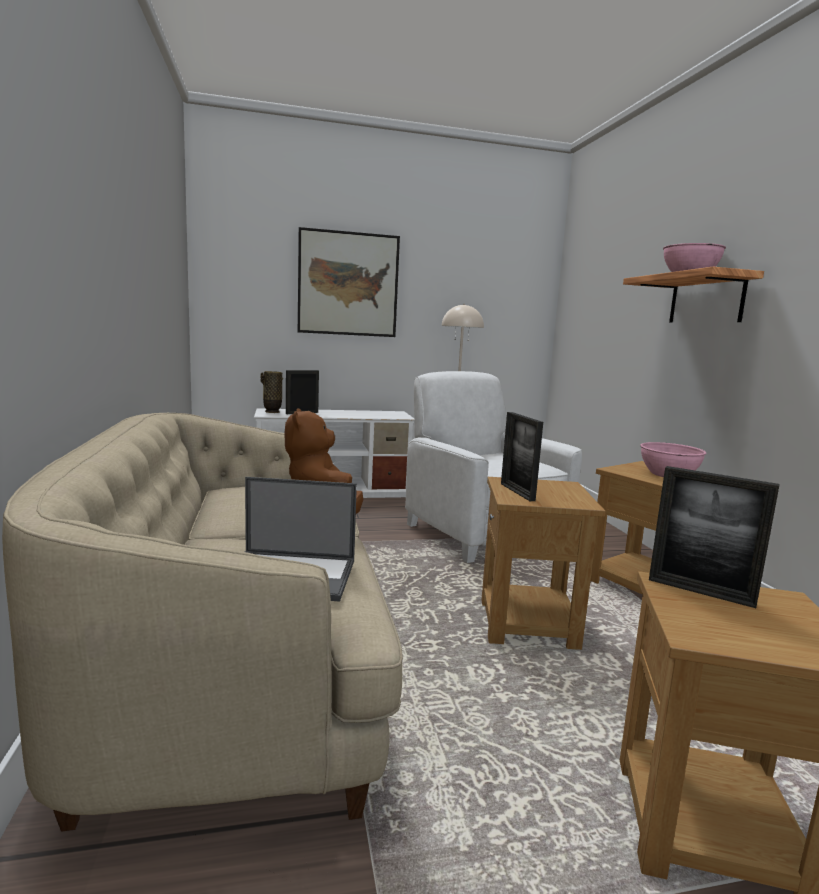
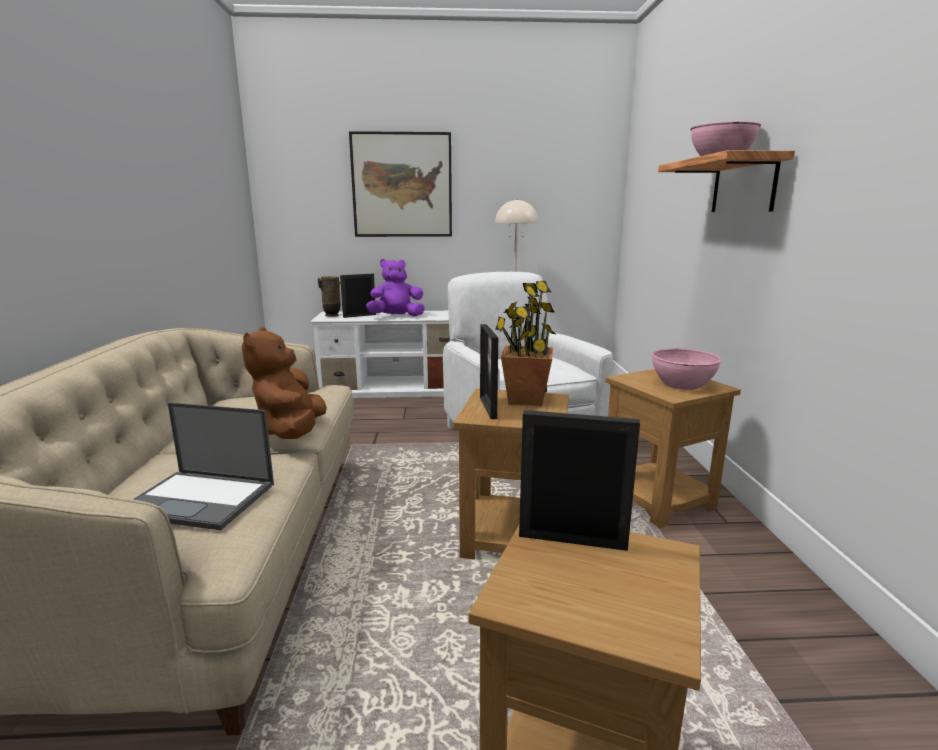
camera: 10 degrees right, 5 degrees up
(341, 415) = (396, 317): none -> purple plush toy
(545, 486) = (526, 399): none -> potted plant
(700, 591) = (572, 540): picture frame -> picture frame turned 150 degrees clockwise

